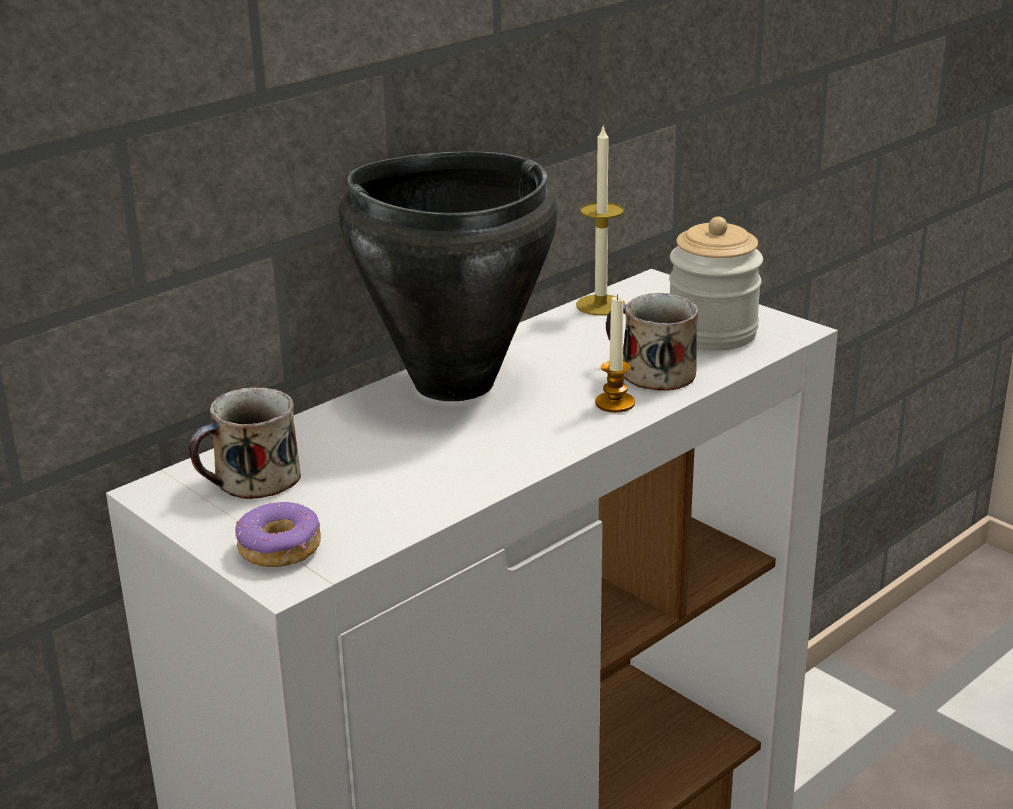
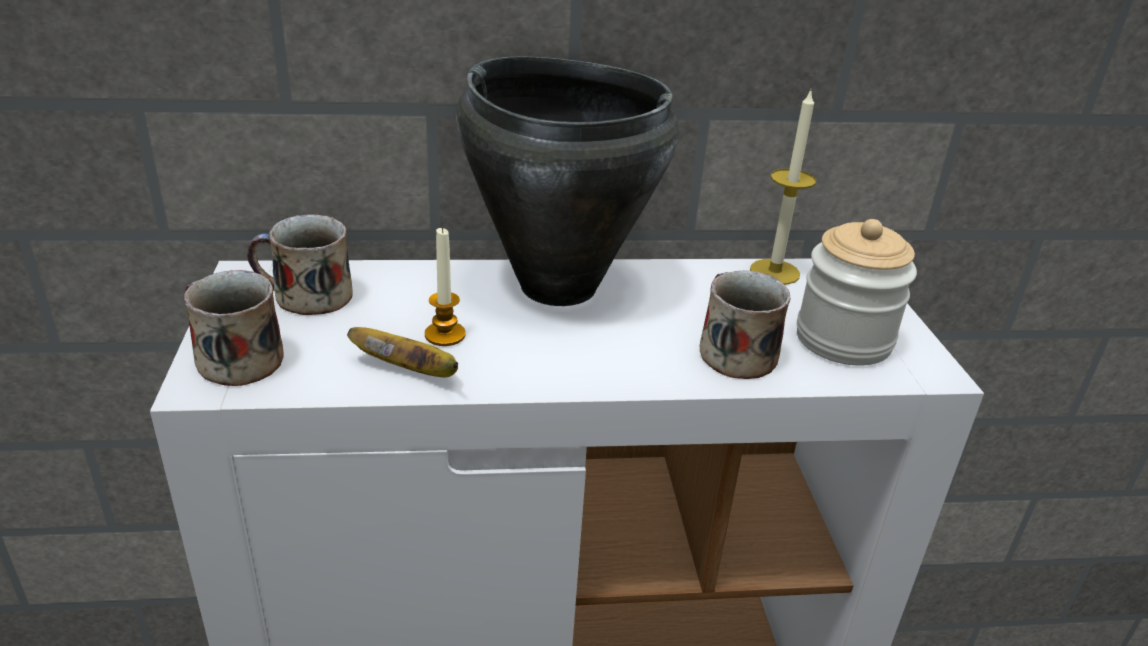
camera: 35 degrees right, 5 degrees up
(280, 548) = (235, 359): donut -> mug
(440, 490) = (410, 371): none -> banana
(615, 403) = (659, 364): candle -> candle (445, 335)

